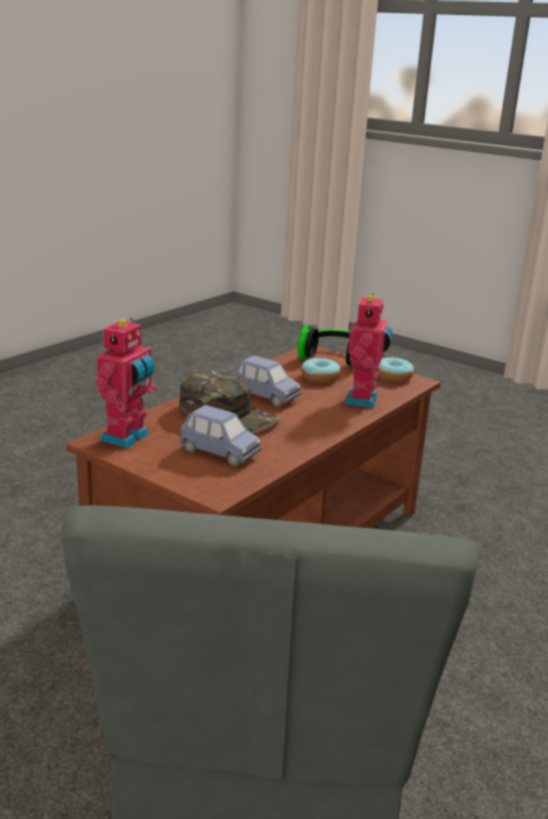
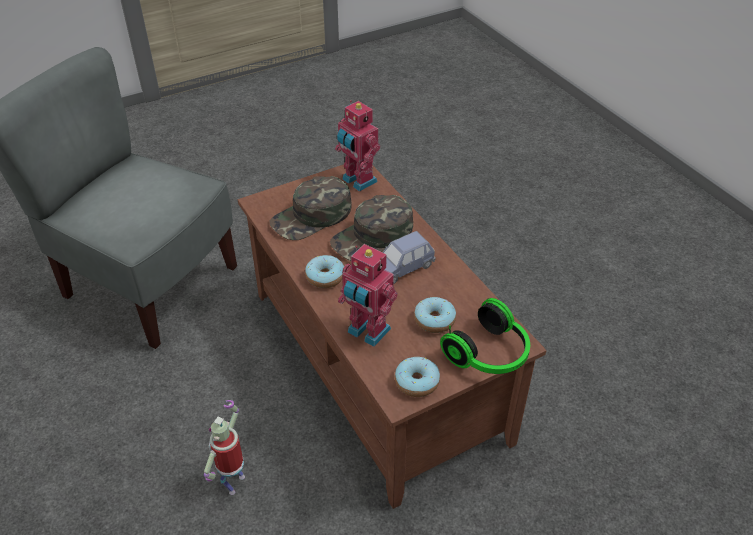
camera: 115 degrees right, 20 degrees up
(220, 453) = (312, 216): blue toy car -> green cap
(314, 428) = (325, 277): none -> donut
(482, 605) = (234, 482): none -> toy robot

